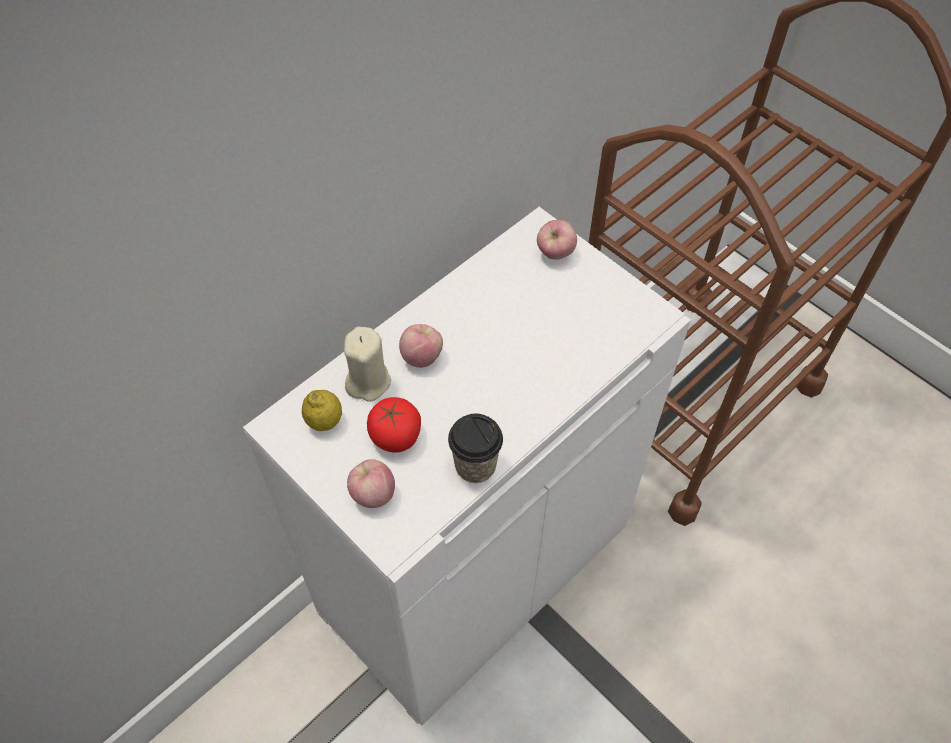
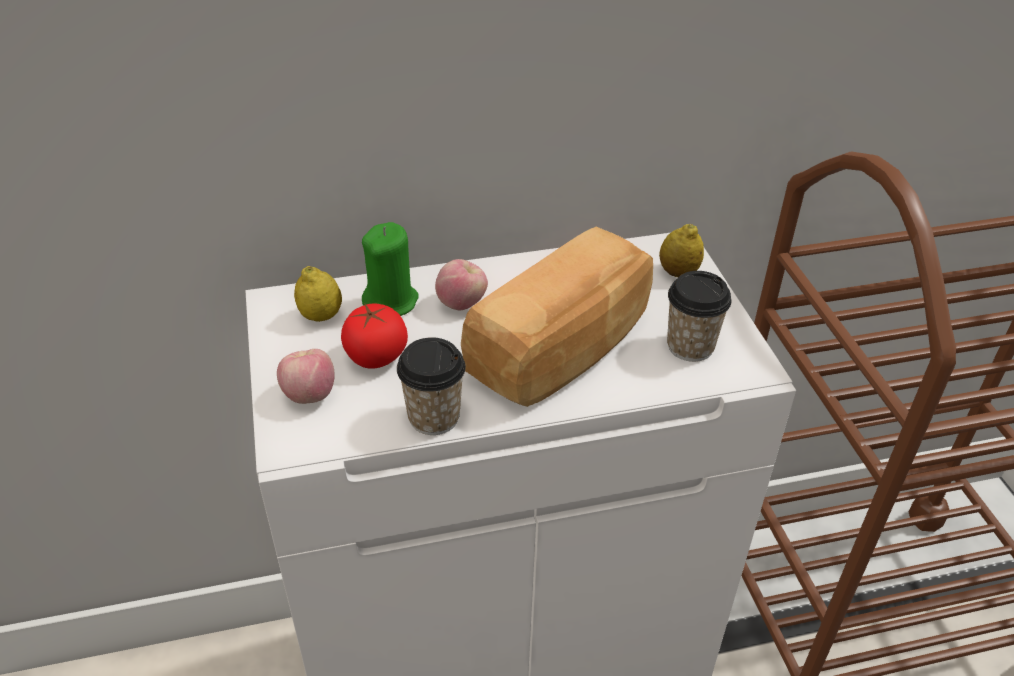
camera: 30 degrees right, 15 degrees down
(368, 381) = (391, 302): beige candle -> green candle
(523, 363) = (563, 350): none -> bread
(555, 253) = (678, 272): apple -> lemon
(604, 317) = (690, 346): none -> cup

